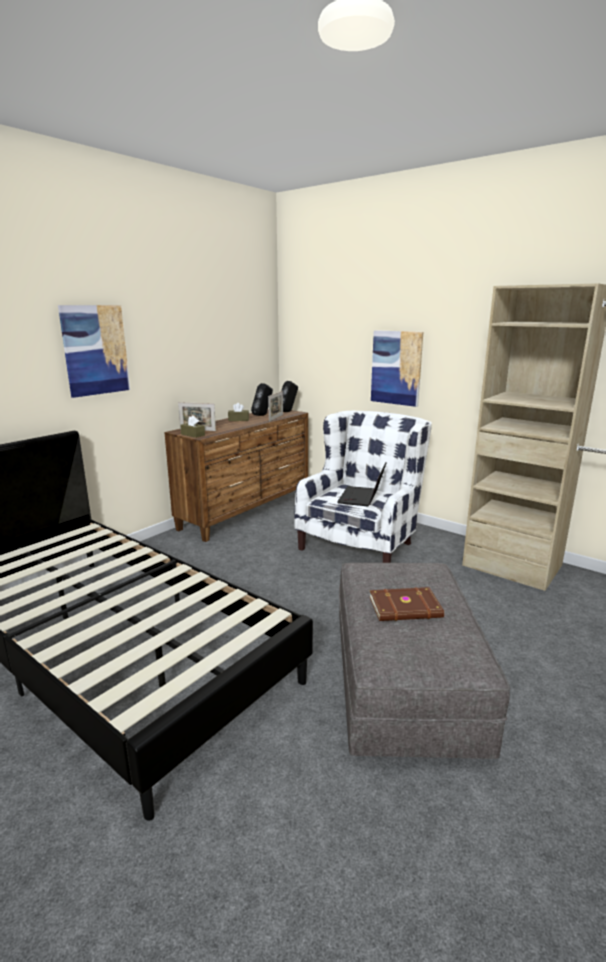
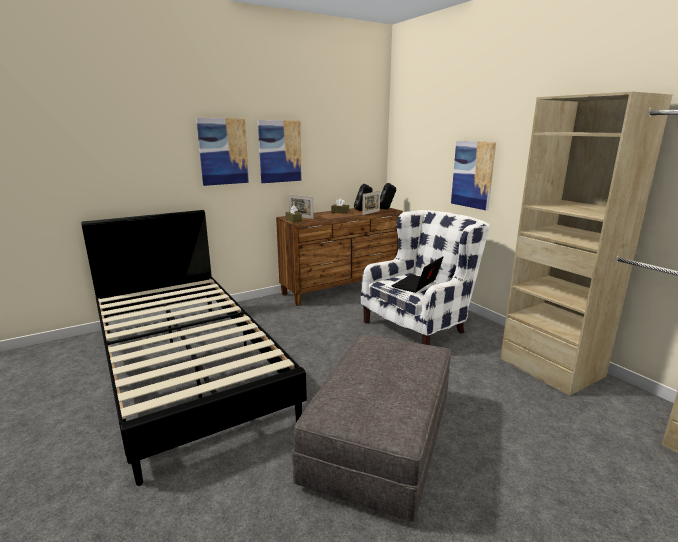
camera: 20 degrees right, 0 degrees up
(164, 347) = (280, 151): none -> picture
(406, 608) = (378, 376): brown book -> none

